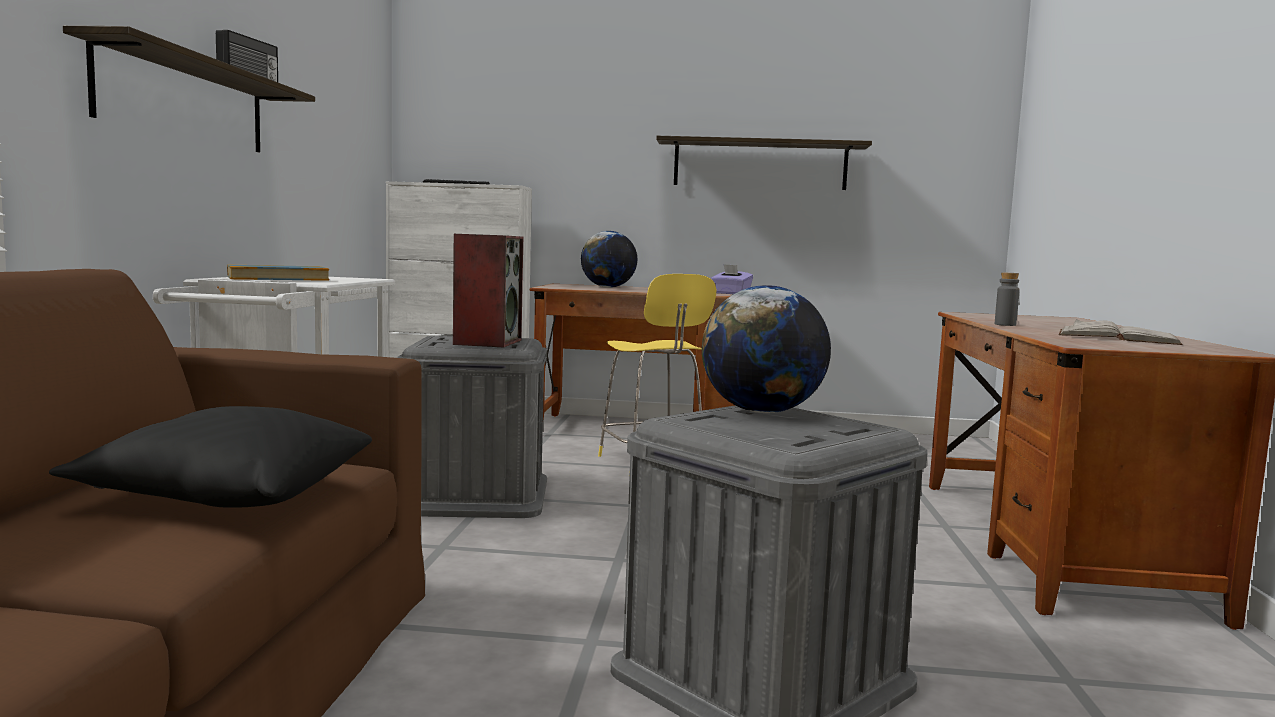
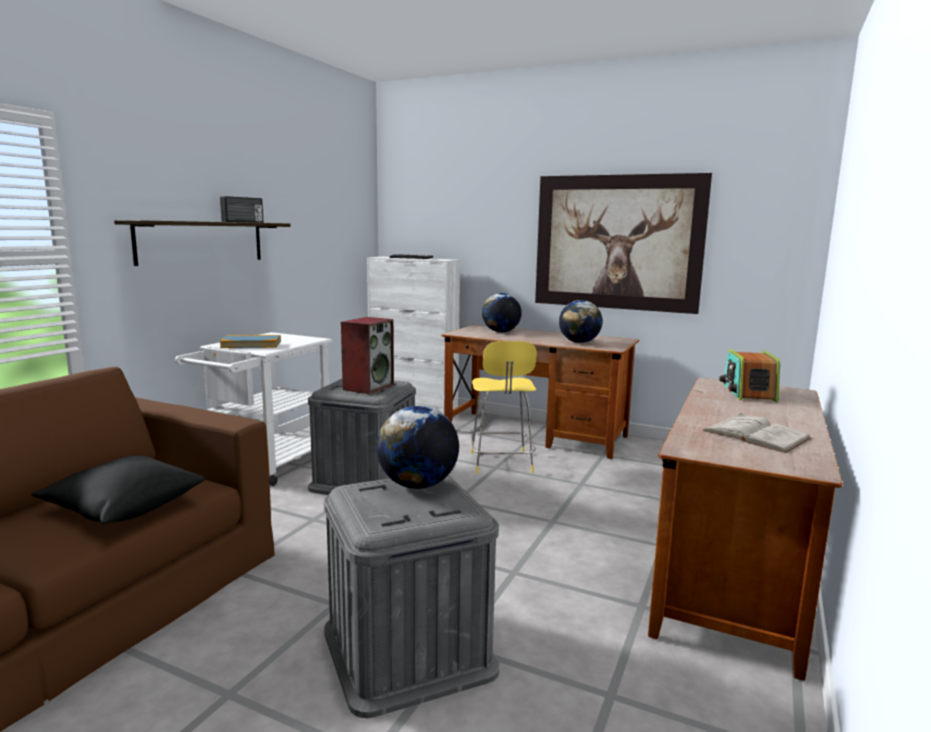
camera: 20 degrees right, 5 degrees up
(730, 293) = (579, 342): purple tissue box -> globe
(760, 165) = (617, 242): shelf -> picture
(1005, 324) = (700, 407): grey bottle -> none
(1021, 318) = (748, 393): none -> radio

